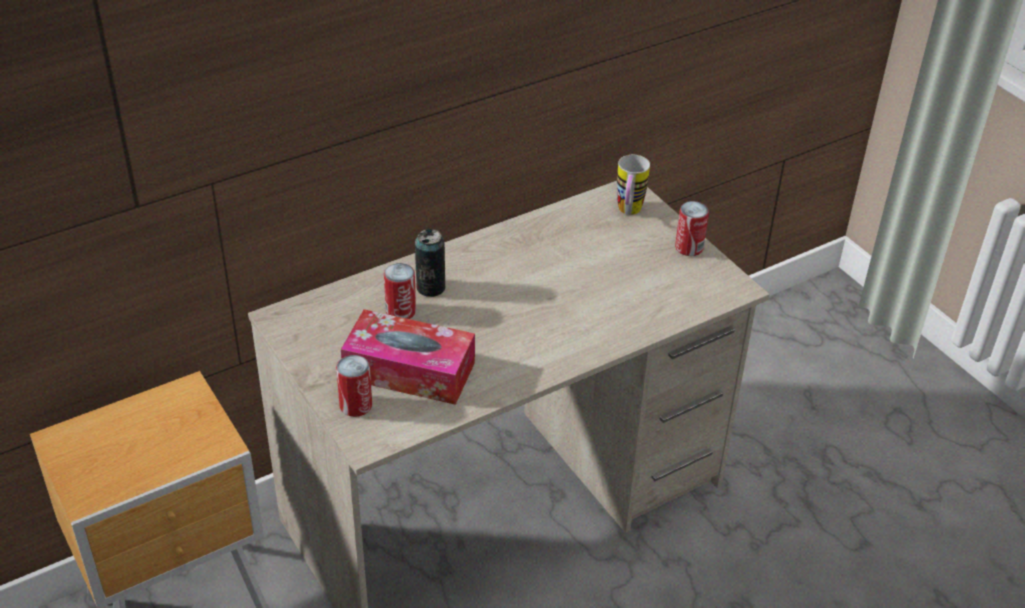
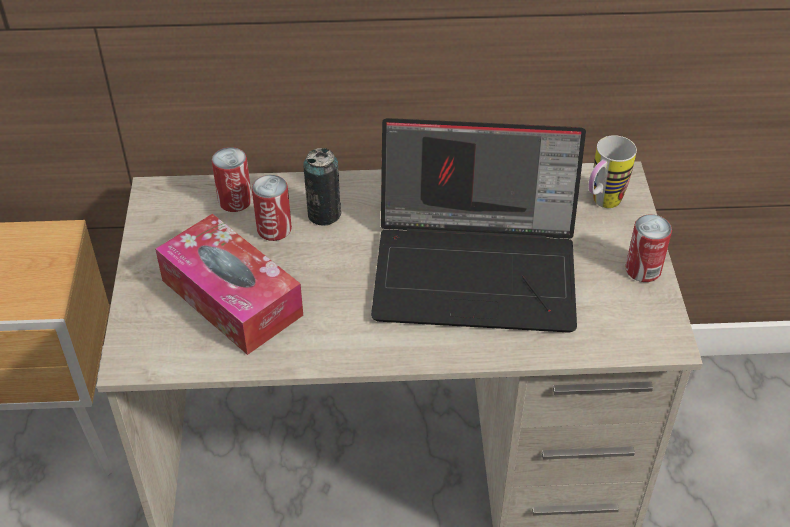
camera: 30 degrees right, 5 degrees up
(356, 405) = (151, 315): can -> can (235, 201)
(576, 286) = (478, 268): none -> laptop

